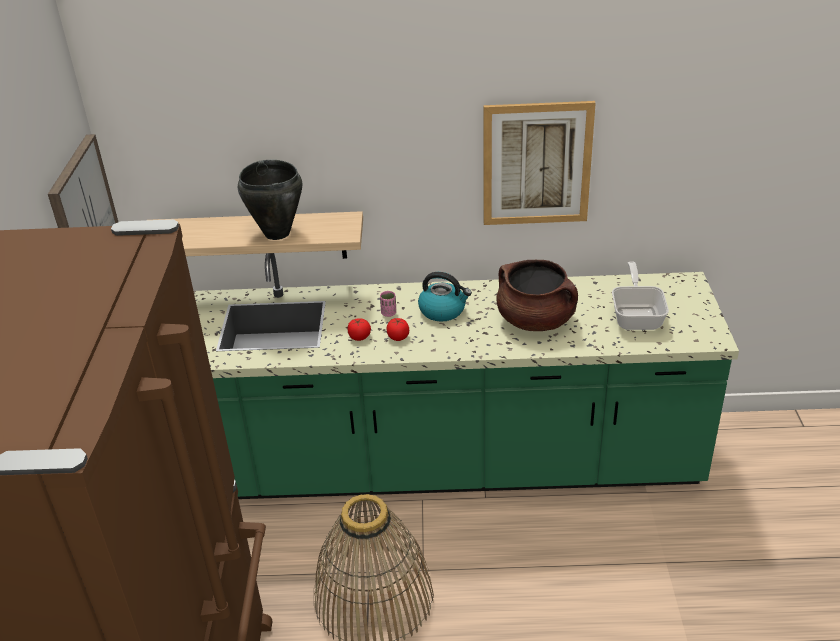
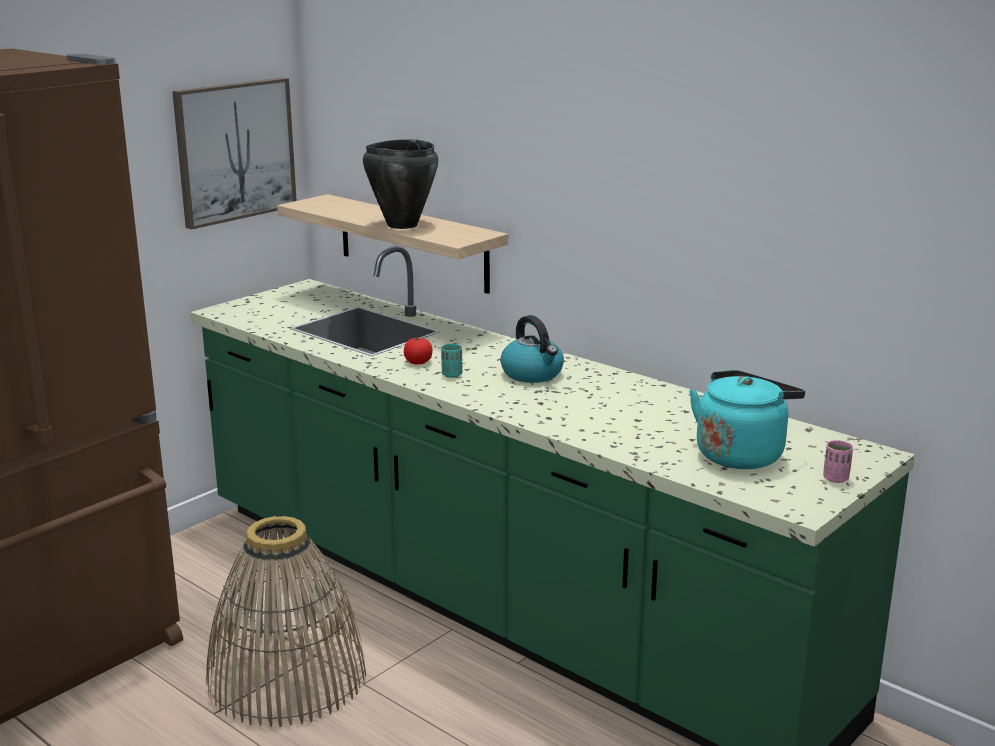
camera: 40 degrees right, 15 degrees down
(388, 313) = (478, 358): pink cup -> pink cup (836, 478)
(398, 337) = (452, 375): tomato -> turquoise cup
(536, 164) = (697, 212): picture -> none
(536, 320) = (613, 414): brown cooking pot -> none
(637, 315) = (741, 454): frying pan -> turquoise kettle

